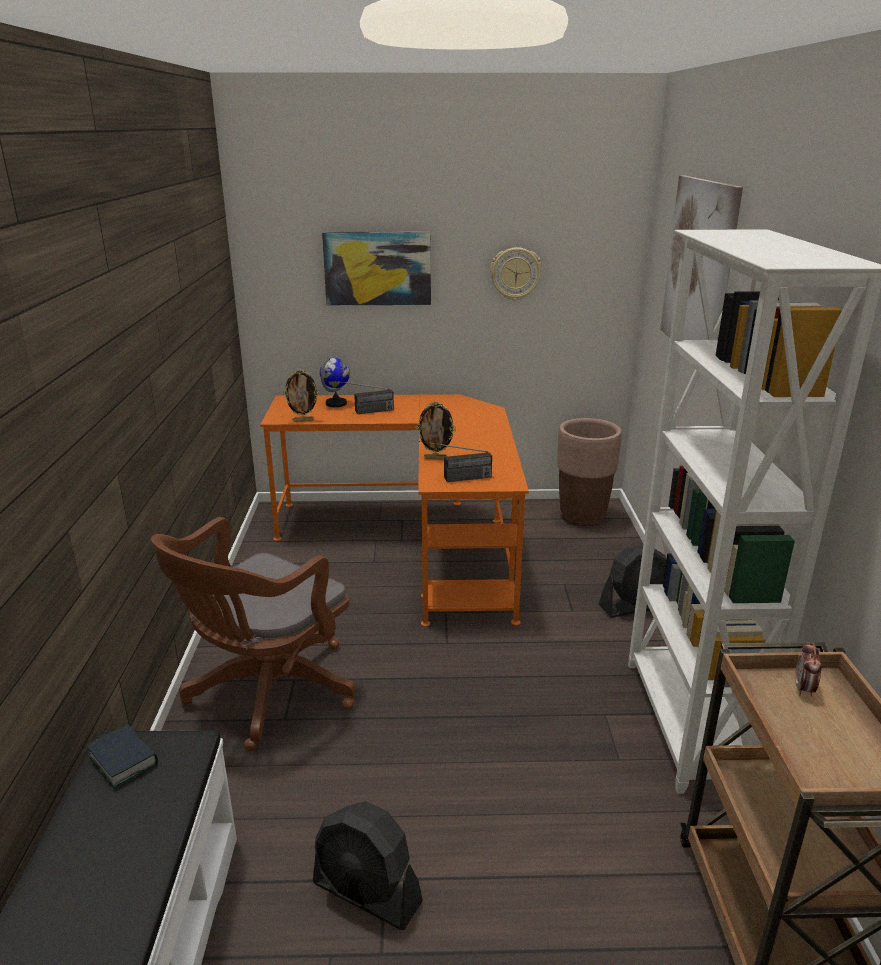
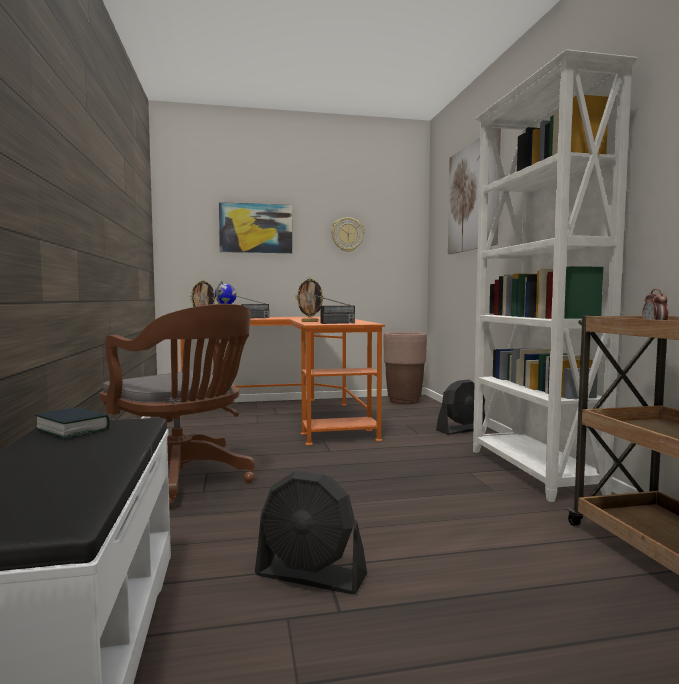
camera: 10 degrees left, 20 degrees down
(266, 694) = (183, 481): brown office chair -> brown office chair turned 75 degrees counterclockwise

